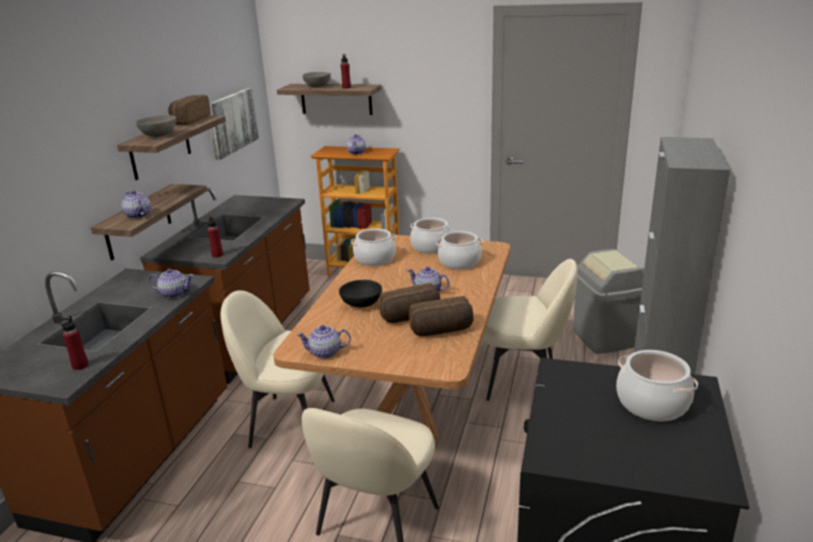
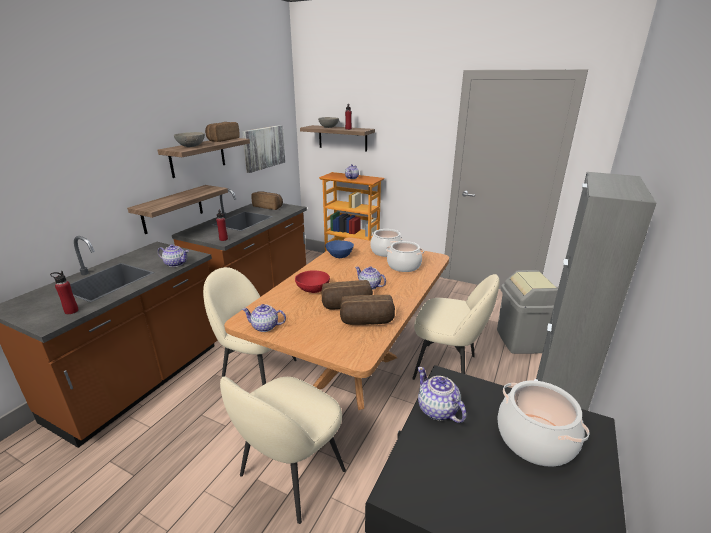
camera: 10 degrees right, 0 degrees up
(138, 215) = (165, 203): teapot -> teapot (437, 410)
(251, 203) = (268, 206): none -> bread
(362, 304) = (313, 290): black bowl -> red bowl
(375, 259) = (340, 255): cooking pot -> blue bowl

